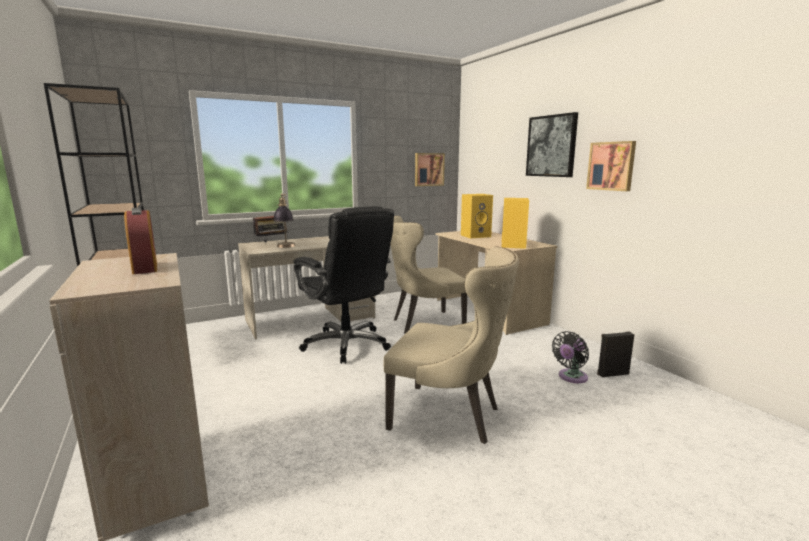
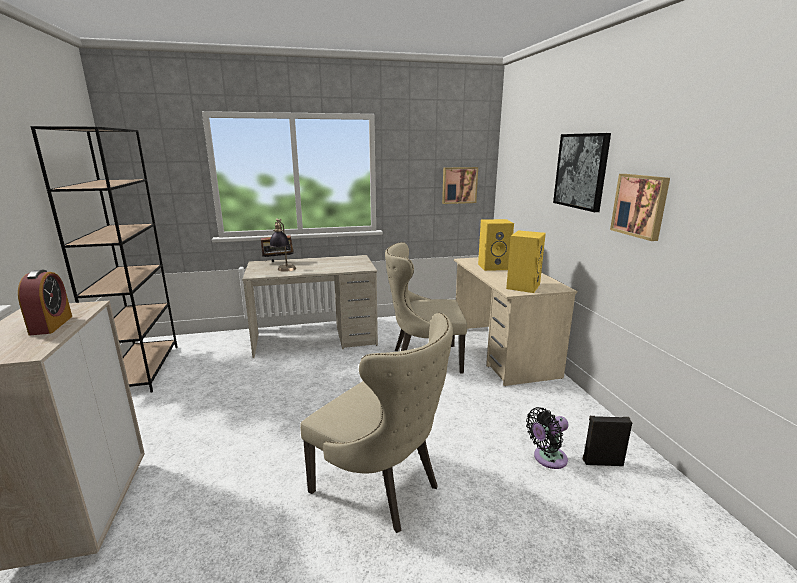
camera: 15 degrees right, 5 degrees up
(346, 344) = (331, 376): black office chair -> none

